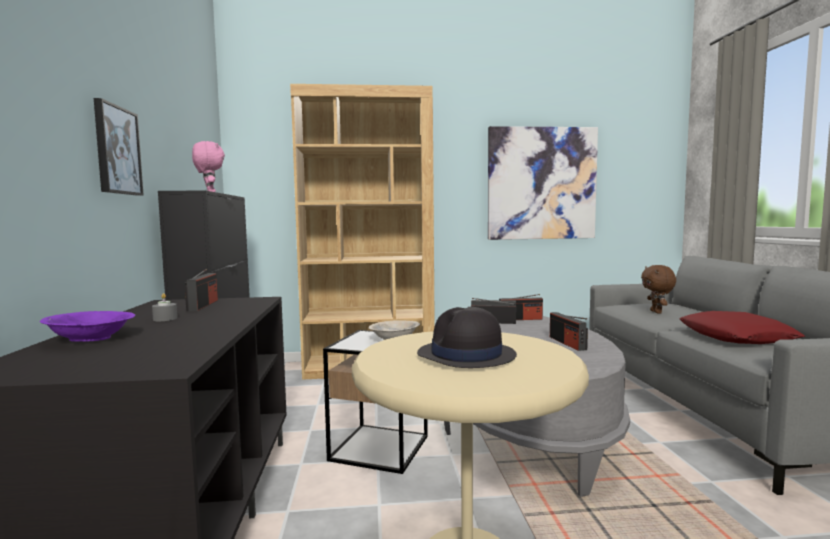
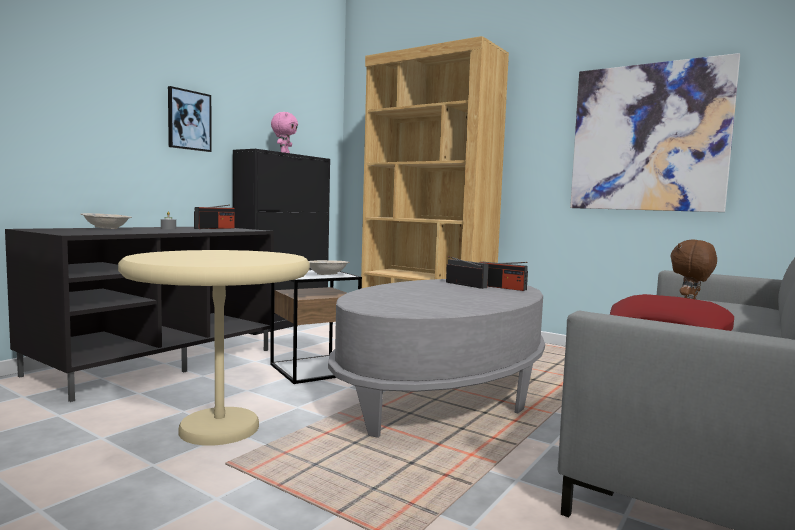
camera: 40 degrees right, 0 degrees up
(91, 339) = (107, 228): purple bowl -> beige bowl
(466, 355) = (217, 256): black hat -> none
(567, 343) = (460, 302): radio -> none

